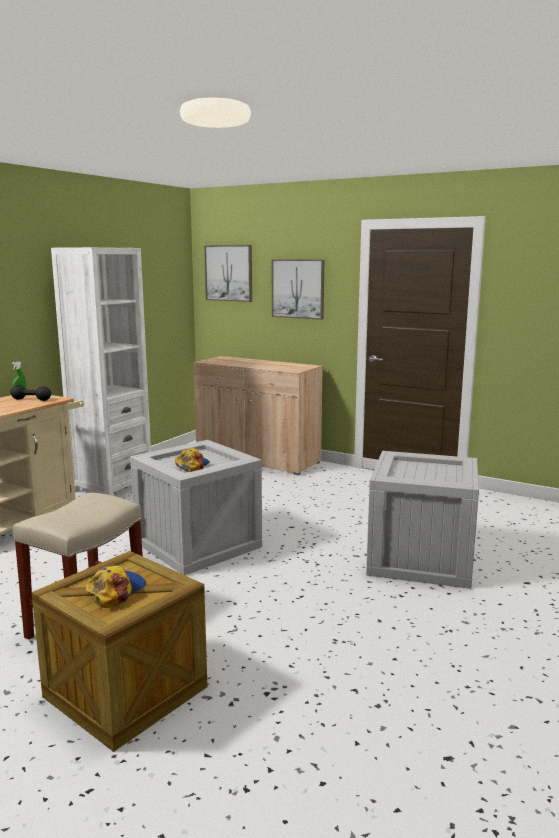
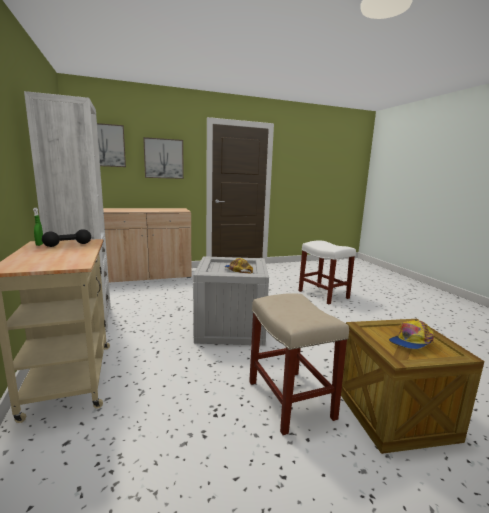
camera: 50 degrees left, 0 degrees up
(115, 591) = (411, 341): cap -> cap turned 105 degrees counterclockwise
(422, 560) = (324, 295): crate -> white stool

